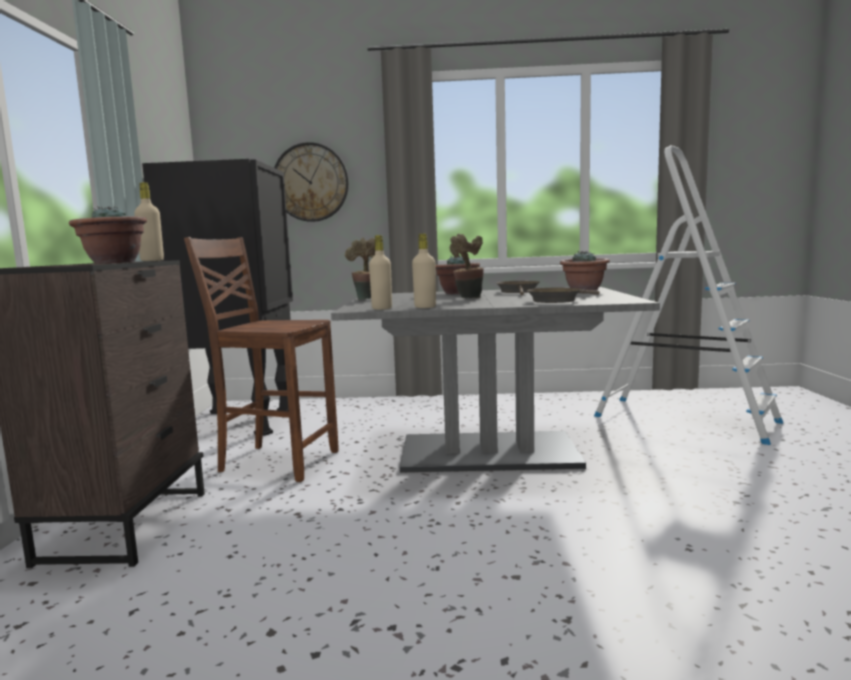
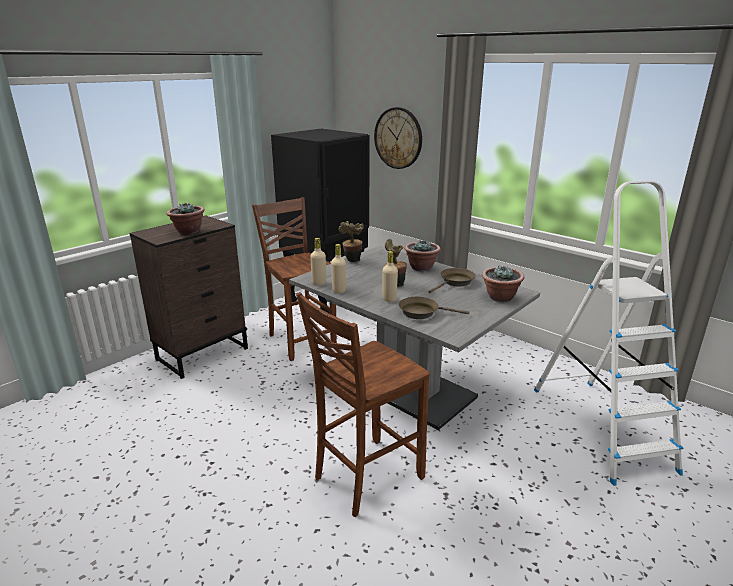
camera: 40 degrees right, 15 degrees up
(152, 260) = (220, 224): beige bottle -> beige bottle (389, 299)
(607, 533) = (365, 477): none -> brown chair

